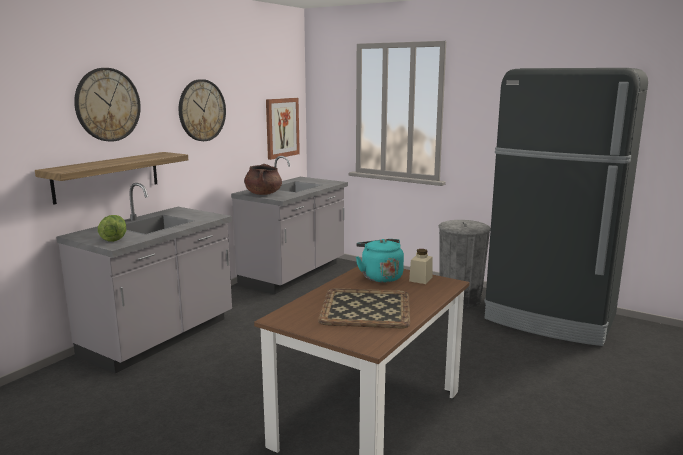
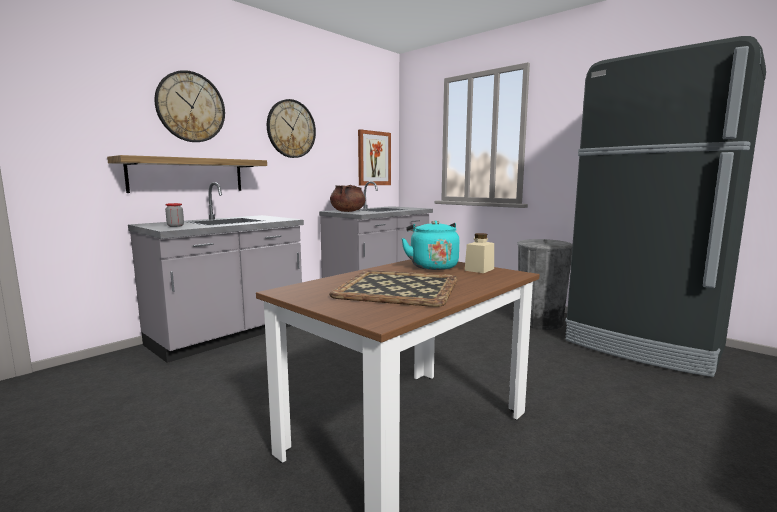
camera: 10 degrees right, 5 degrees down
(114, 238) = (175, 226): lettuce -> jar

